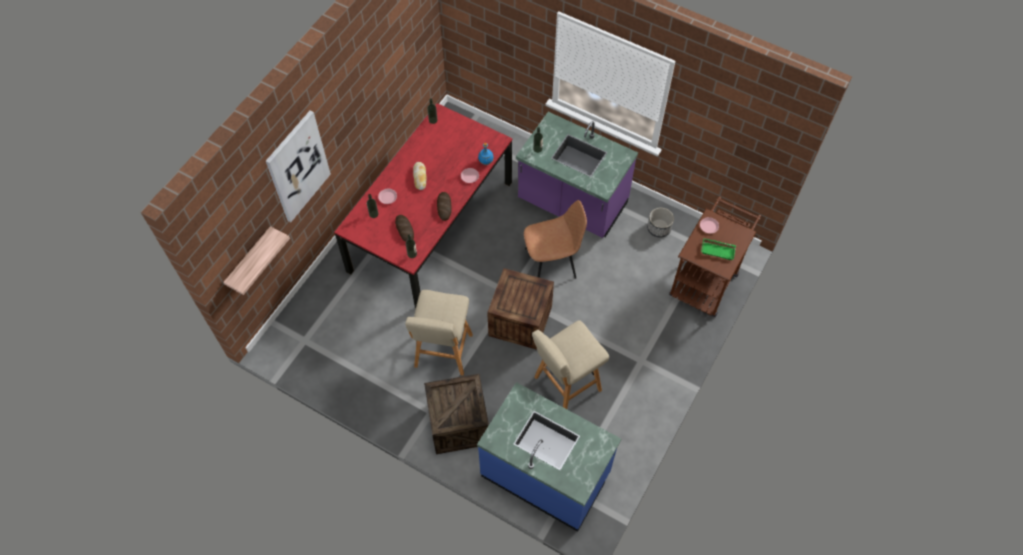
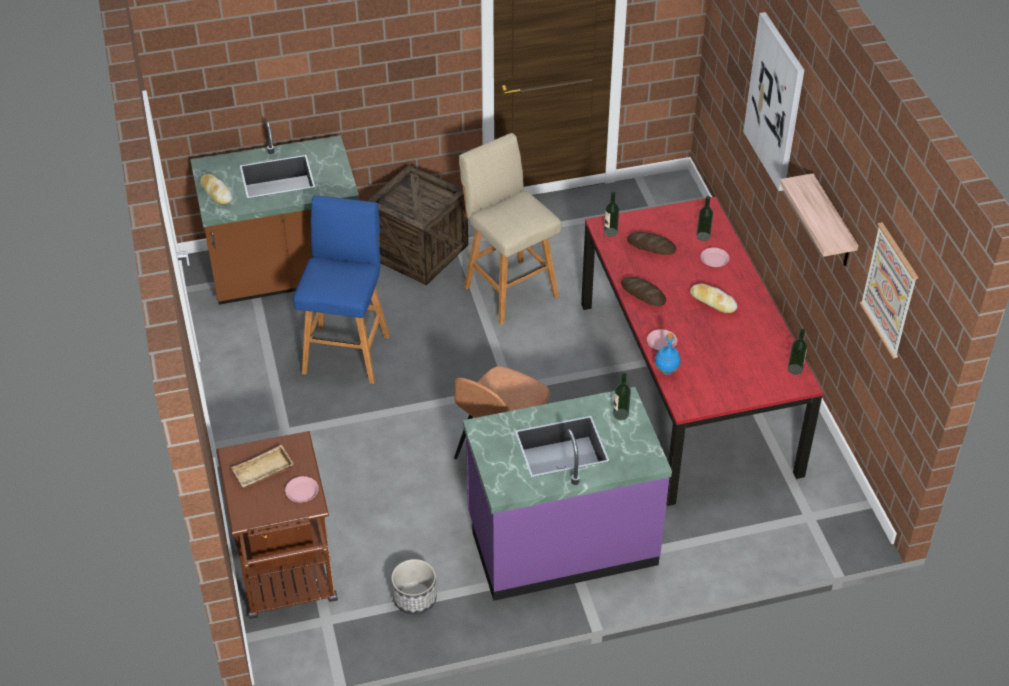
camera: 135 degrees right, 15 degrees down
(250, 260) = (722, 78): shelf -> shelf (832, 223)
(404, 44) = (890, 290): none -> picture
(520, 321) = (465, 372): crate -> none
(546, 474) = (286, 273): blue counter -> brown counter
(565, 385) = (347, 352): beige stool -> blue stool
(594, 457) = (216, 192): none -> bread
(718, 250) = (263, 472): green tray -> beige tray

